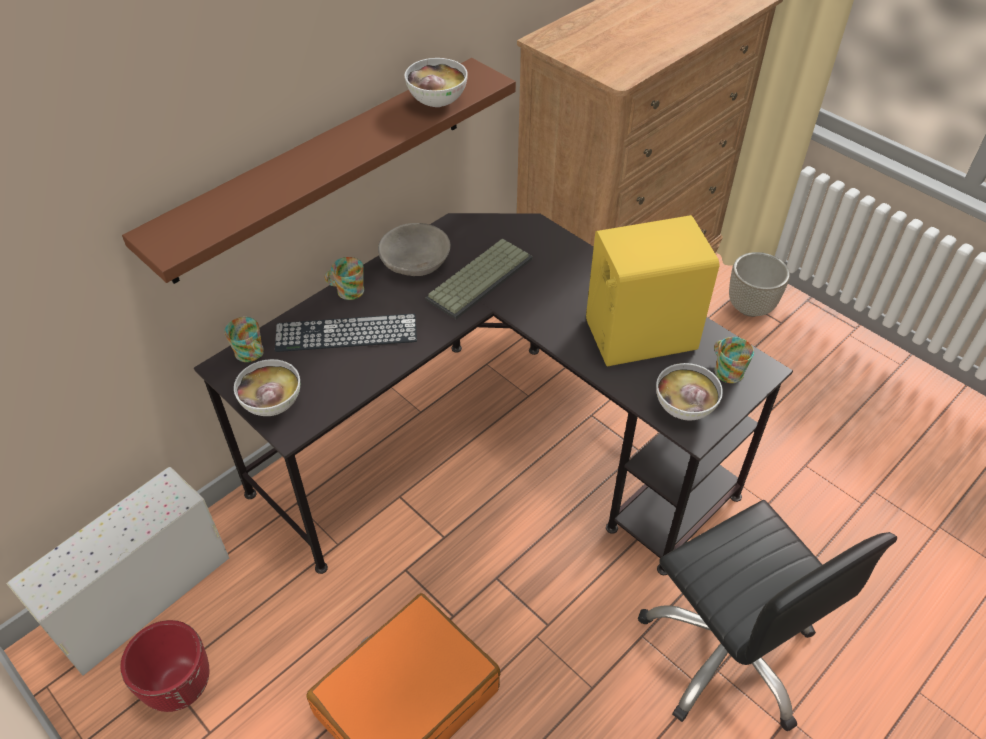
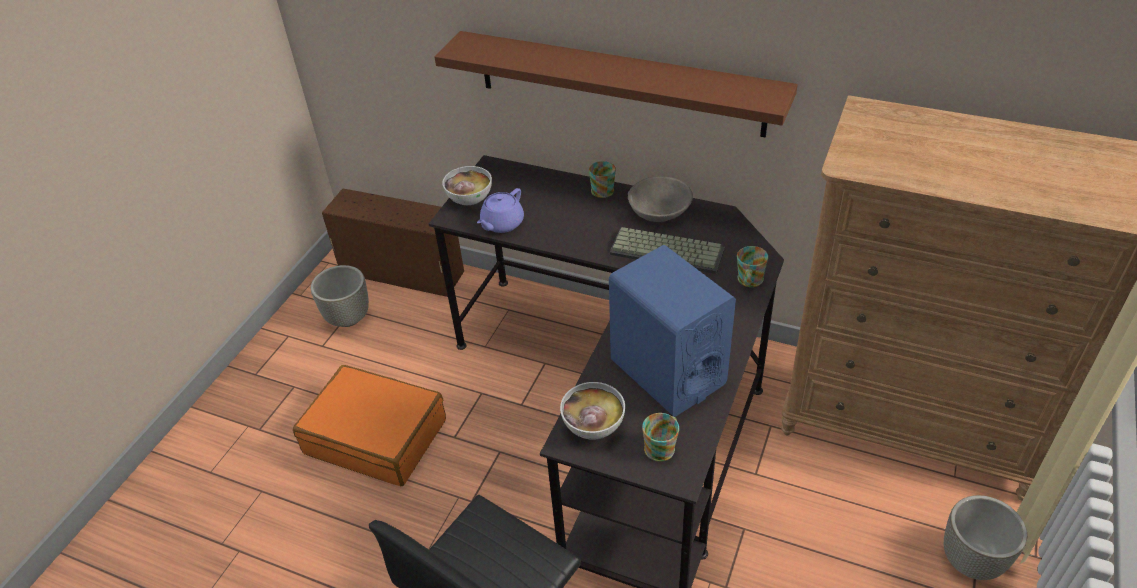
camera: 70 degrees right, 5 degrees down
(141, 599) = (400, 272): white storage box -> brown storage box
(181, 685) = (348, 318): red planter -> grey planter
(251, 354) = (509, 172): mug -> mug (749, 281)
(341, 388) = (501, 224): none -> purple teapot
(346, 333) = (557, 205): keyboard -> none
(437, 101) = (712, 88): bowl -> none
(639, 335) = (667, 372): yellow speaker -> blue speaker

